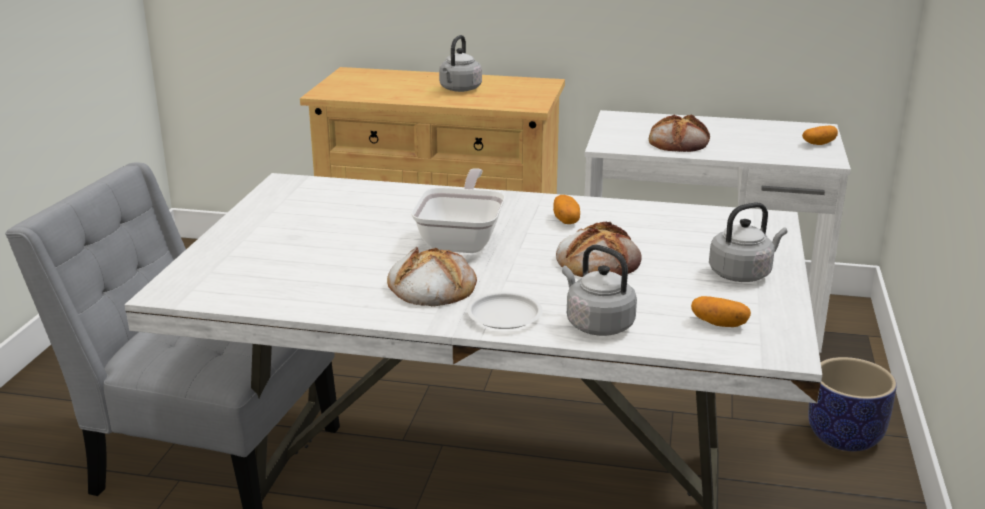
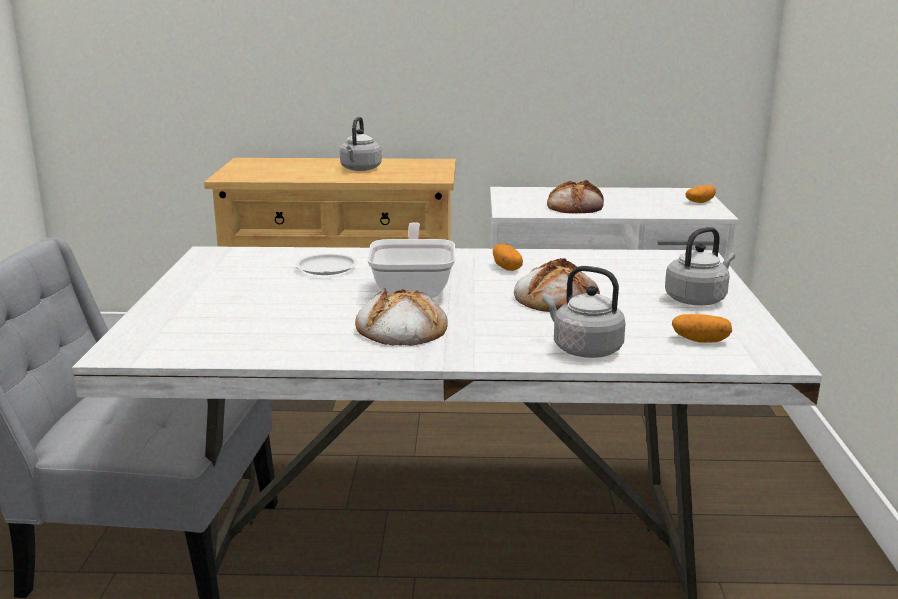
camera: 10 degrees left, 5 degrees down
(505, 316) = (488, 349): white plate -> white plate (327, 268)
(843, 437) = (764, 466): planter -> none

